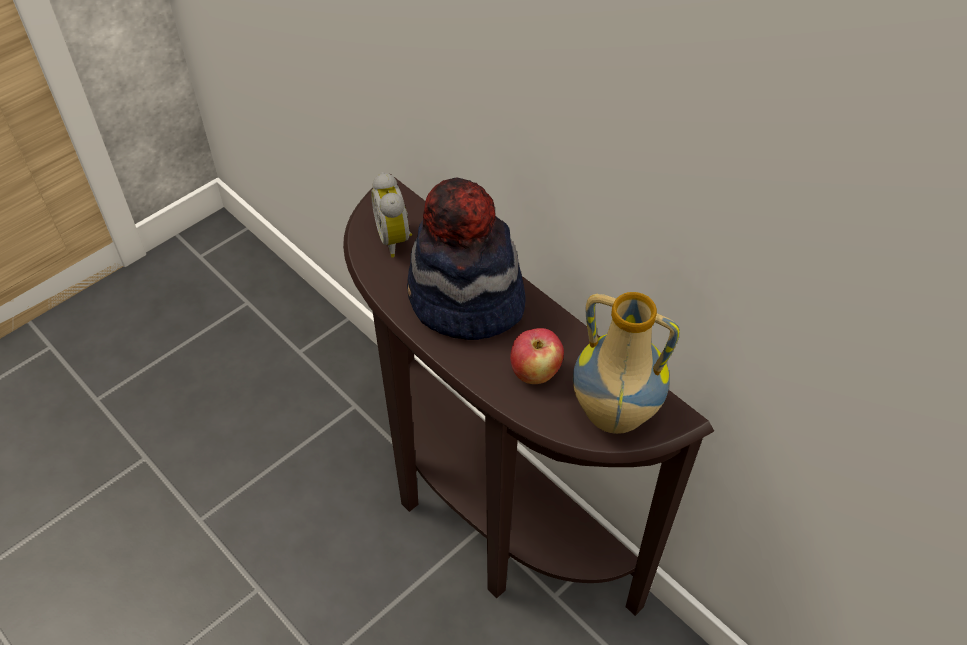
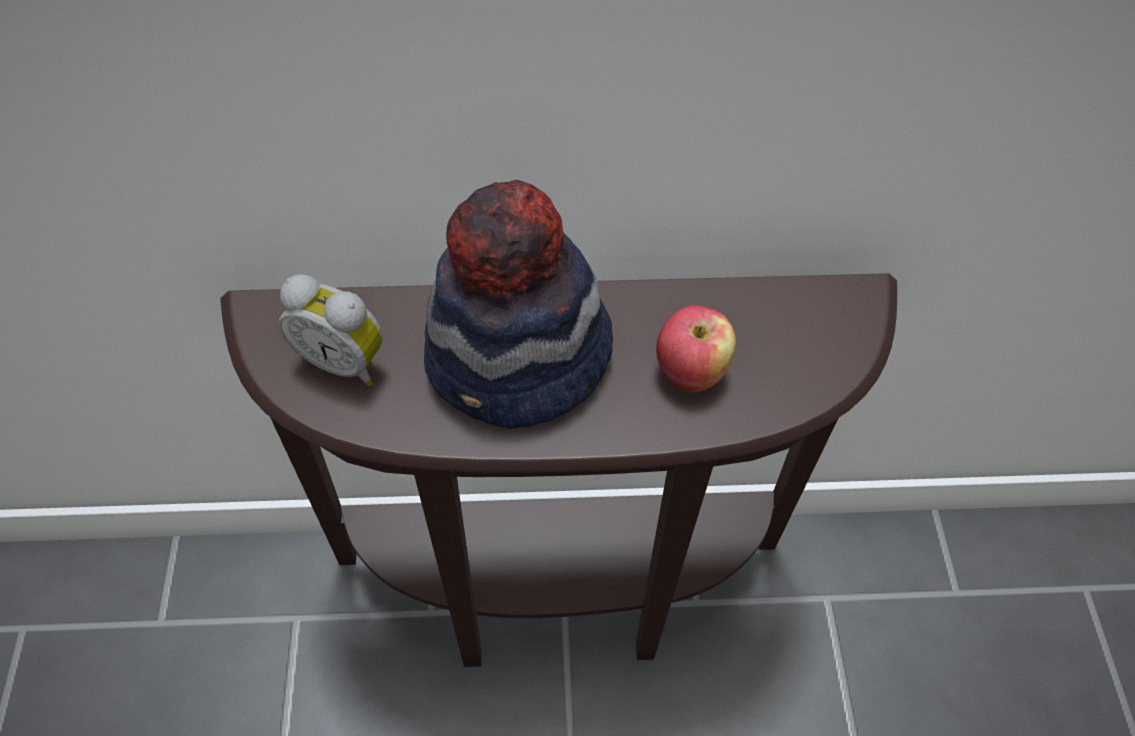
camera: 50 degrees left, 5 degrees up
(612, 415) = (813, 346): vase -> none

